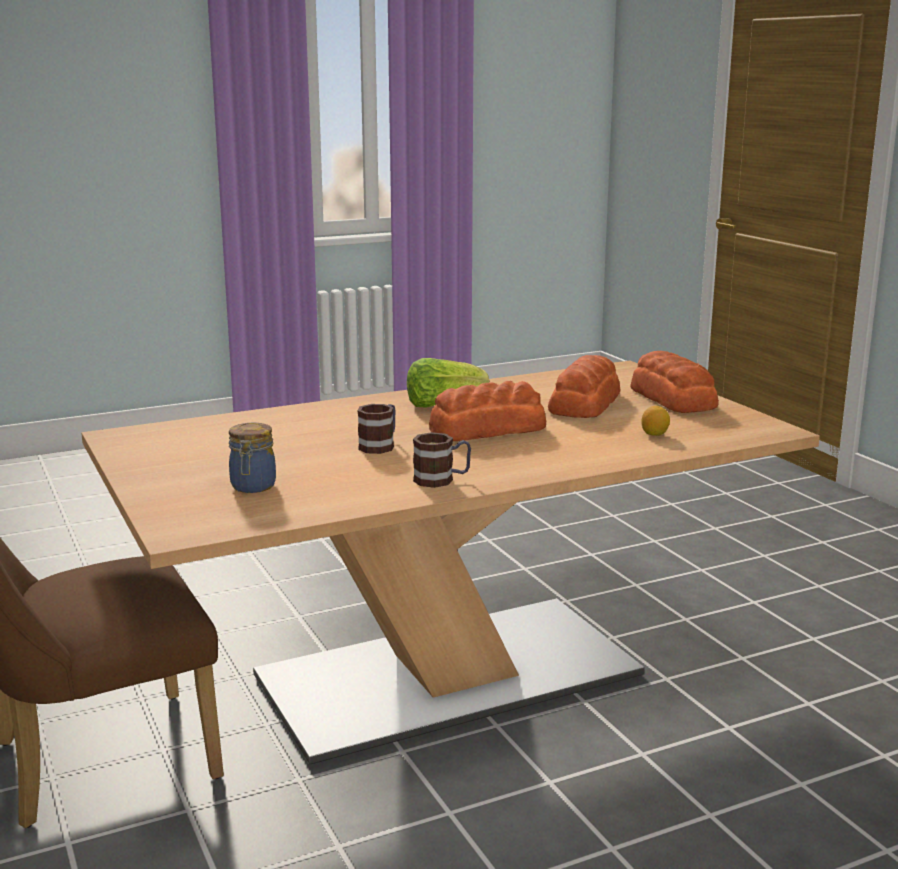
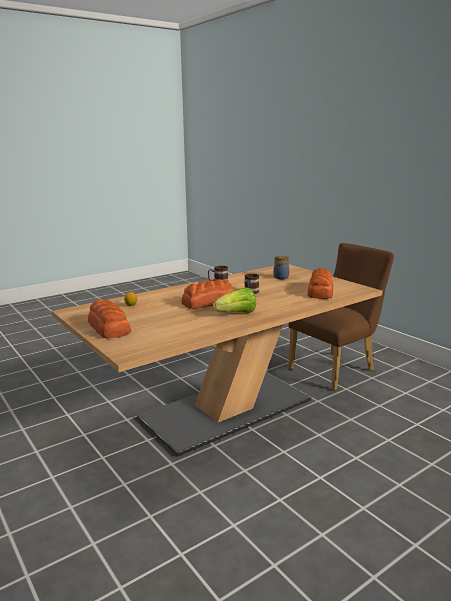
camera: 170 degrees right, 0 degrees up
(585, 403) = (160, 320): bread -> bread (320, 291)

